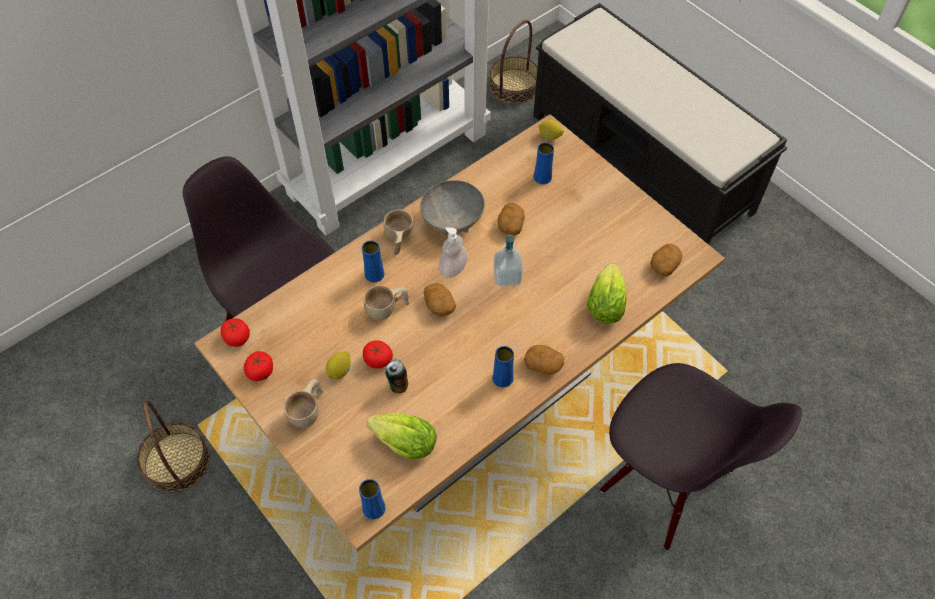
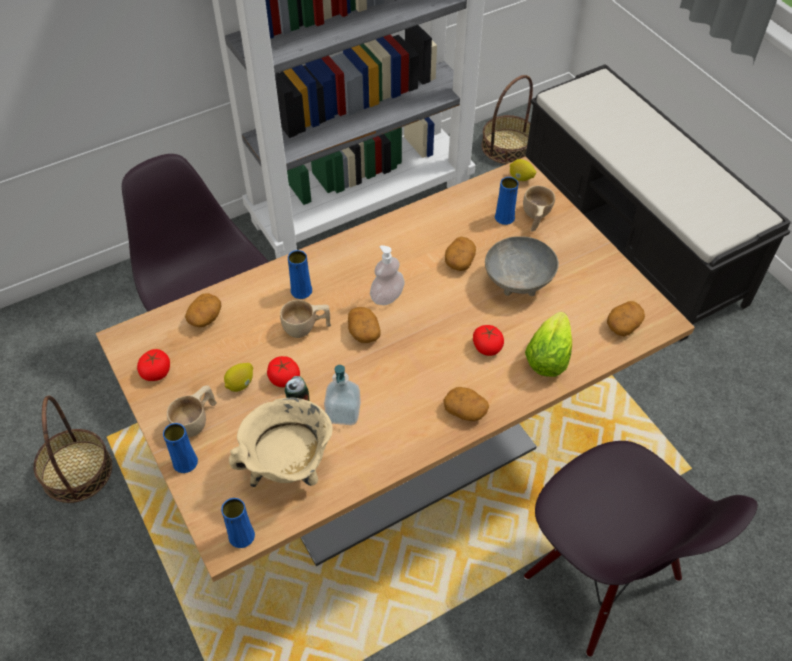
camera: 10 degrees right, 5 degrees down
(237, 337) = (141, 334): tomato -> tomato (487, 347)
(292, 313) = (205, 318): none -> potato
(398, 240) = (335, 260): beige cup -> beige cup (535, 218)
(401, 442) = (289, 469): lettuce -> beige cooking pot
(453, 220) = (398, 248): grey bowl -> grey bowl (519, 281)
(502, 378) = (416, 418): blue vase -> blue vase (185, 462)
(507, 276) = (444, 313): soap dispenser -> soap dispenser (343, 413)

